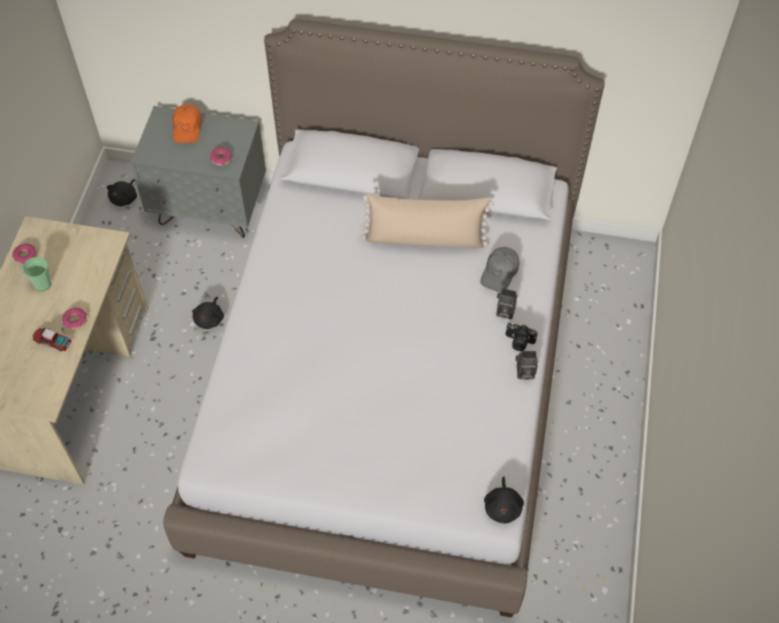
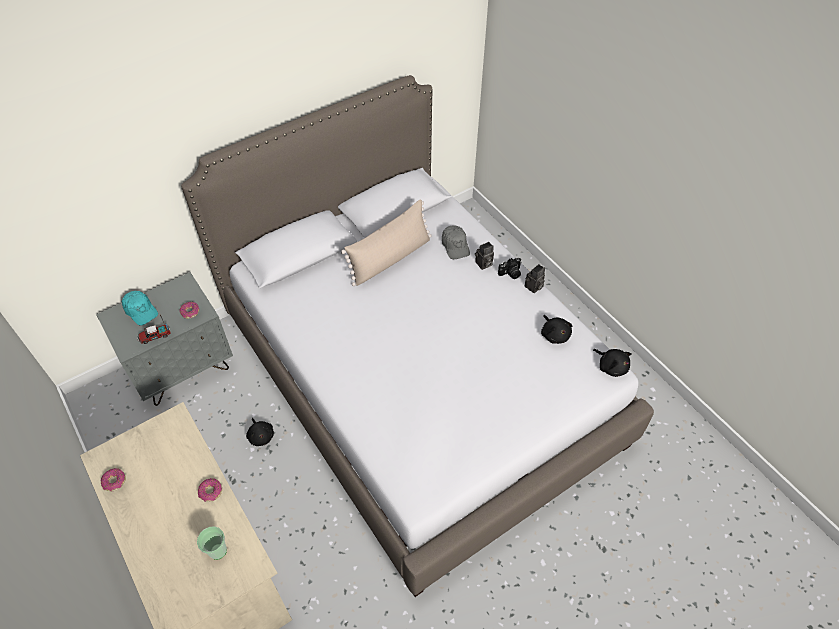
camera: 45 degrees left, 5 degrees down
(43, 284) = (153, 489): cup -> cup (217, 550)
(52, 342) = (209, 521): toy truck -> toy truck (155, 336)
(125, 198) = (108, 409): black plush toy -> black plush toy (554, 334)
(187, 128) = (141, 310): orange cap -> turquoise cap

